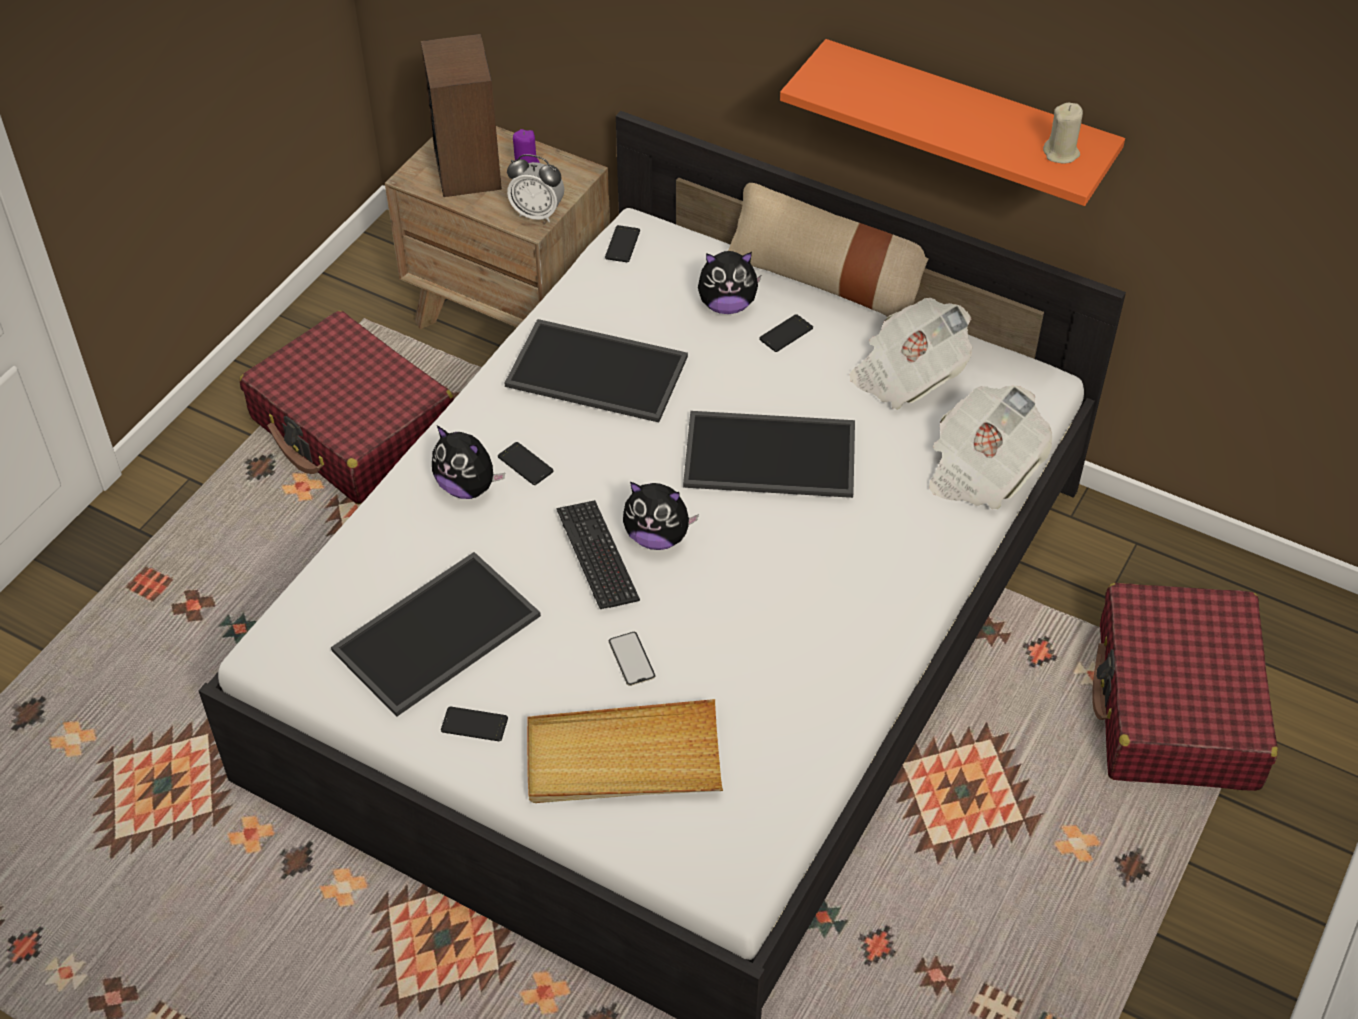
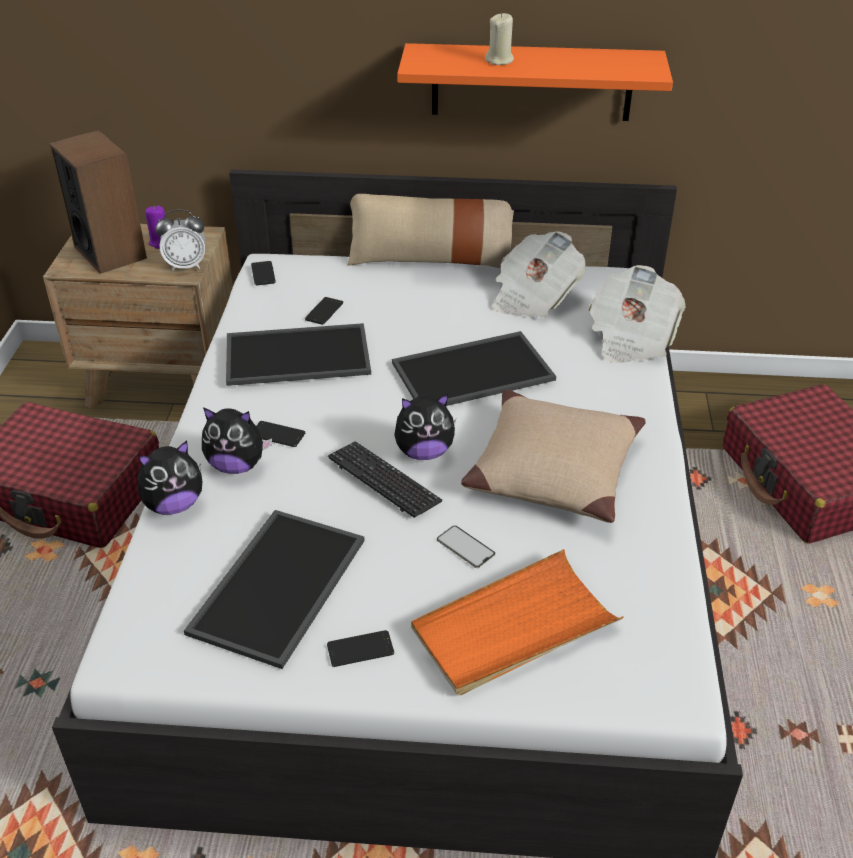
camera: 25 degrees left, 10 degrees down
(623, 758) = (513, 628): beige tray -> orange tray
(727, 305) = (370, 290): plush toy -> plush toy (174, 505)
(776, 605) = (552, 469): none -> beige pillow
(786, 334) = (427, 295): phone -> phone (324, 311)
(1061, 153) = (632, 65): beige candle -> beige candle (499, 60)

